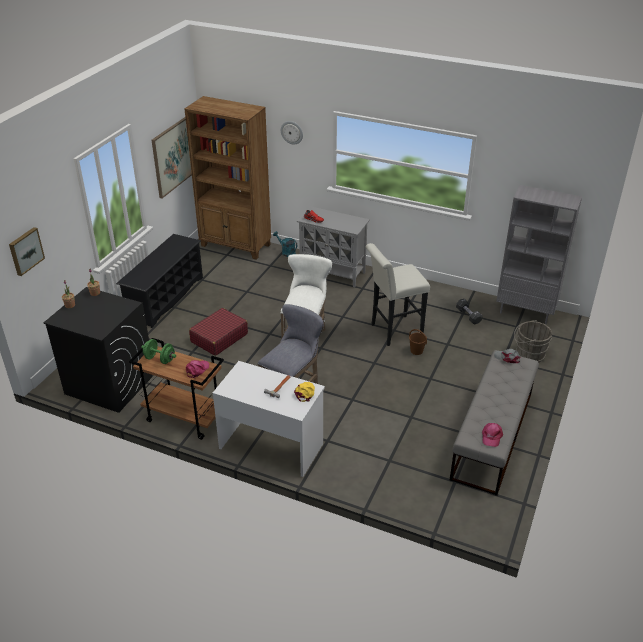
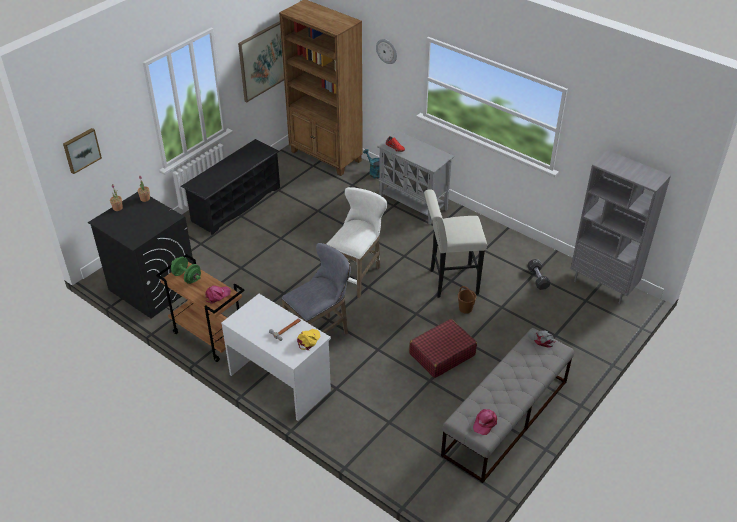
camera: 15 degrees right, 5 degrees up
(219, 338) = (272, 257): red suitcase -> red suitcase (441, 354)
(528, 354) = (584, 335): grey bucket -> none

